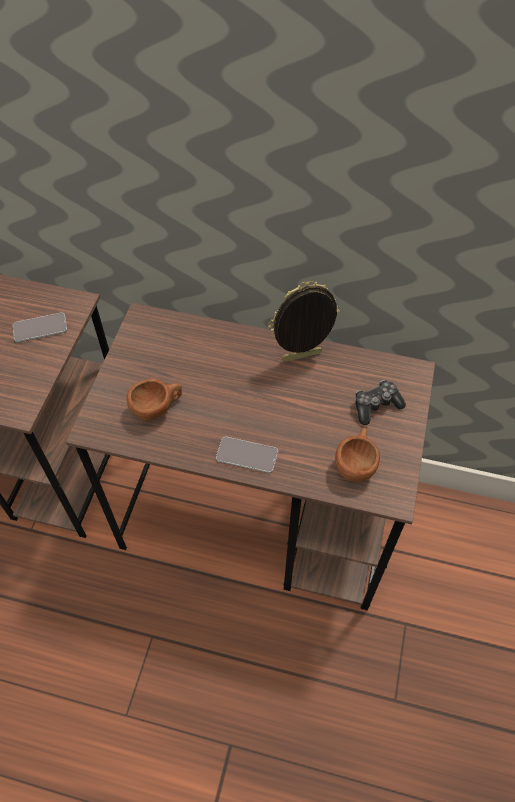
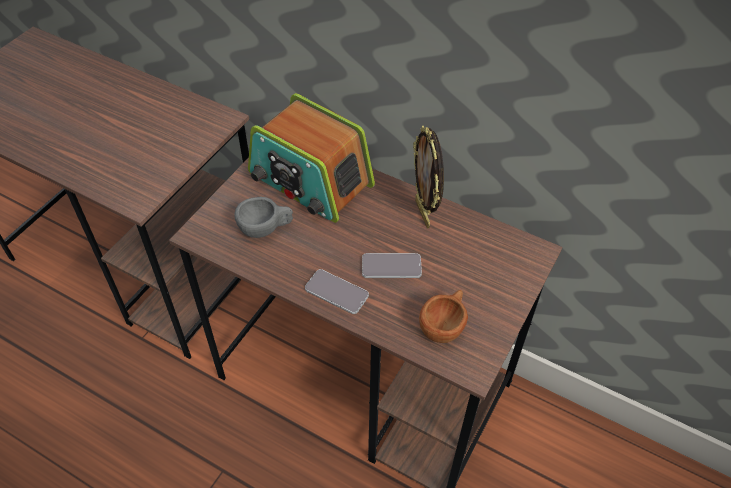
camera: 15 degrees right, 5 degrees down
(40, 328) = (183, 134): phone -> phone (391, 266)
(157, 408) = (266, 228): brown cup -> grey cup
(184, 349) = (310, 181): none -> radio
(302, 358) = (424, 213): picture frame -> picture frame turned 105 degrees counterclockwise
(376, 406) = (484, 275): game controller -> none

